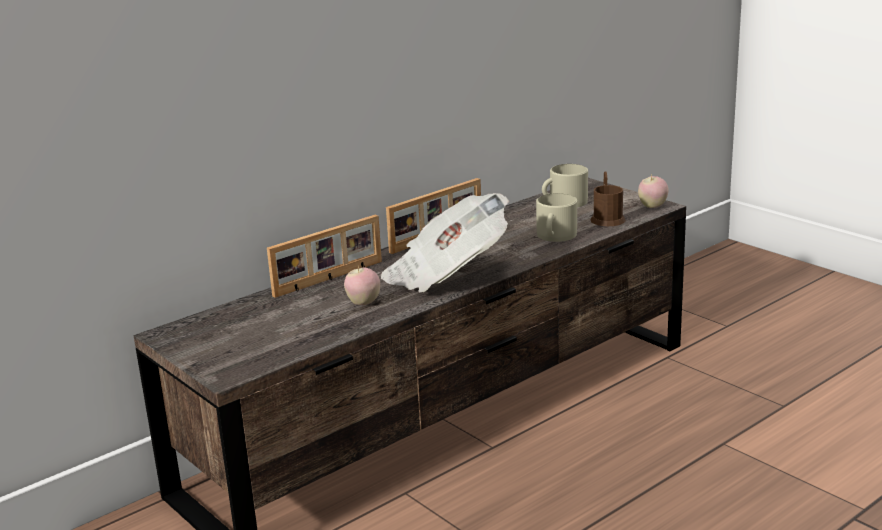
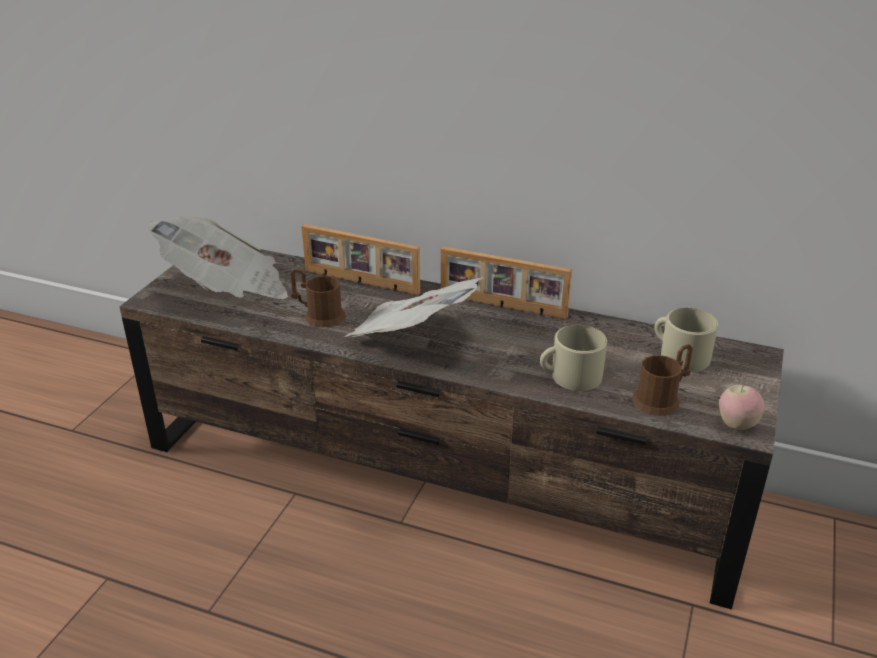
camera: 60 degrees right, 10 degrees up
(259, 336) = (227, 289): none -> newspaper
(363, 303) = (319, 315): apple -> brown mug

